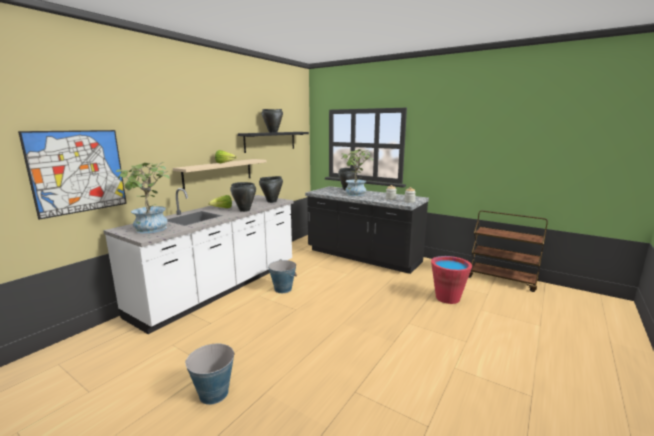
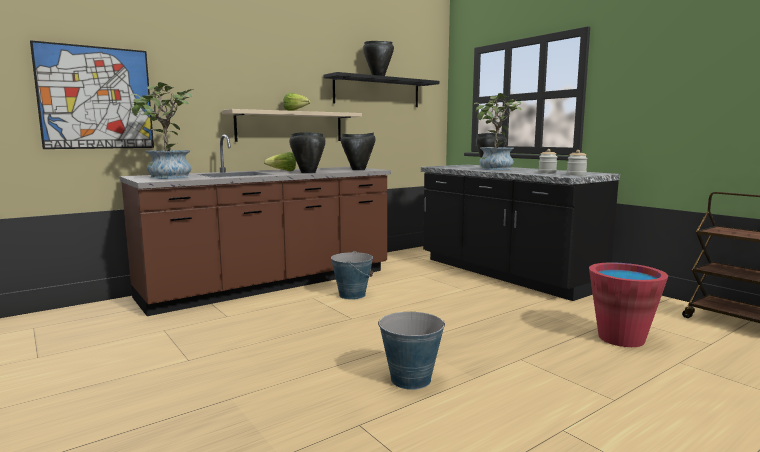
camera: 20 degrees right, 5 degrees down
(213, 393) = (165, 386): bucket -> bucket (410, 379)
(220, 288) = (270, 284): white counter -> brown counter

